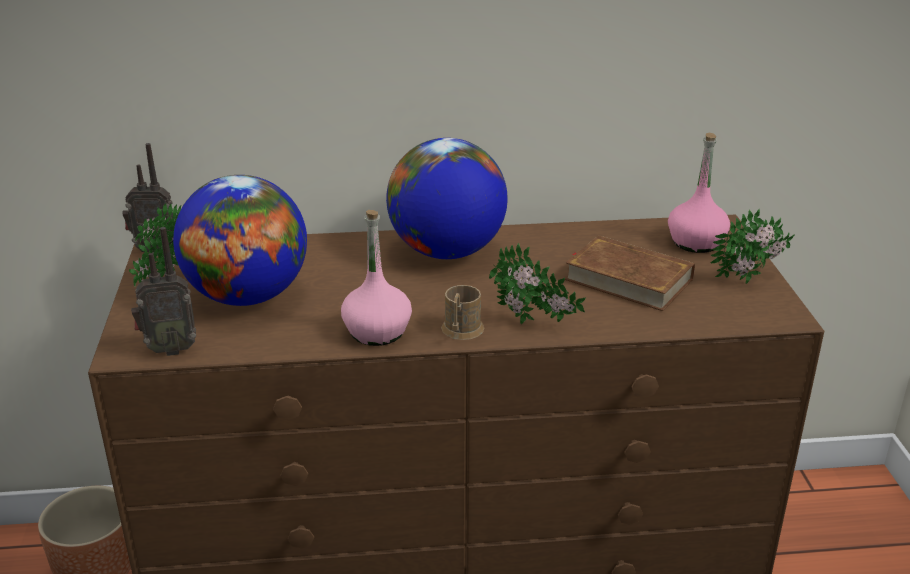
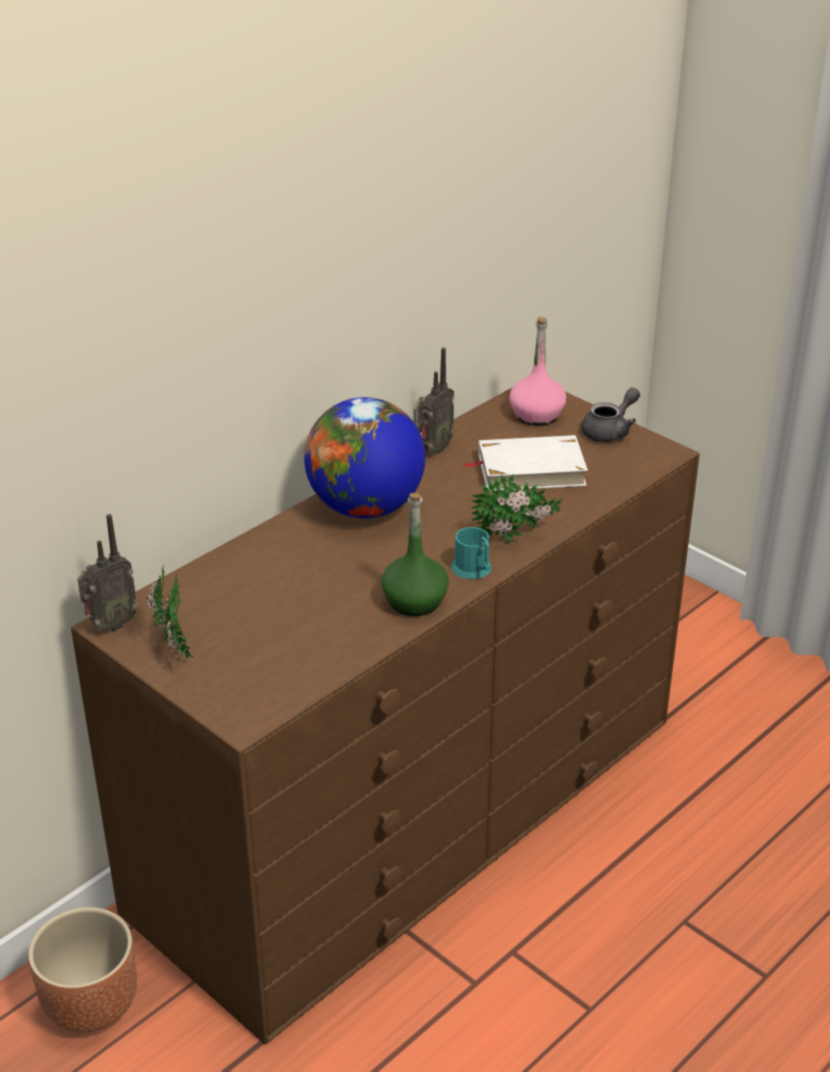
camera: 40 degrees left, 5 degrees up
(169, 349) = (276, 698): radio -> radio (431, 450)
(247, 296) = (265, 624): globe -> none
(377, 332) = (414, 601): pink bottle -> green bottle
(461, 331) = (474, 570): brown mug -> turquoise mug
(628, 279) = (530, 469): brown book -> white book
(751, 279) = (610, 431): potted plant -> grey teapot

